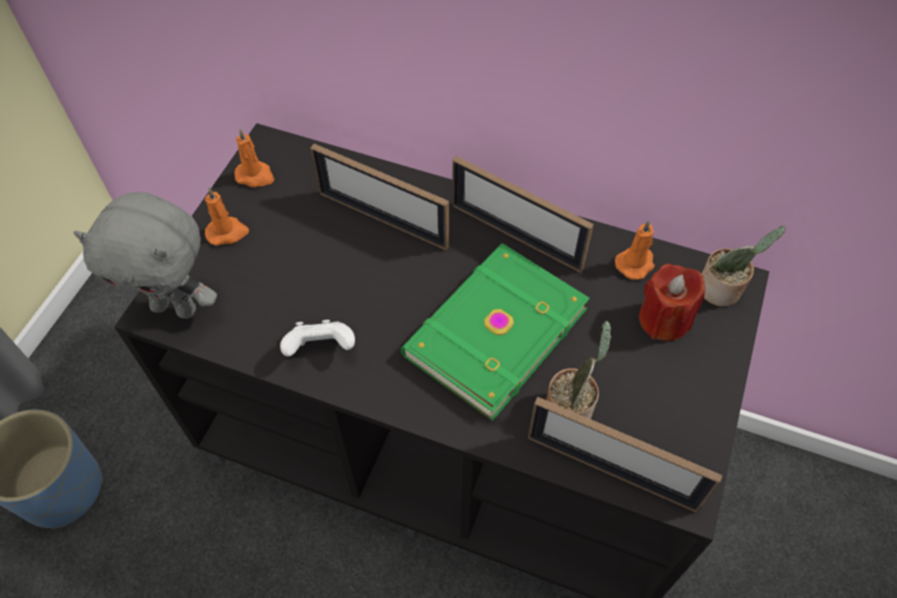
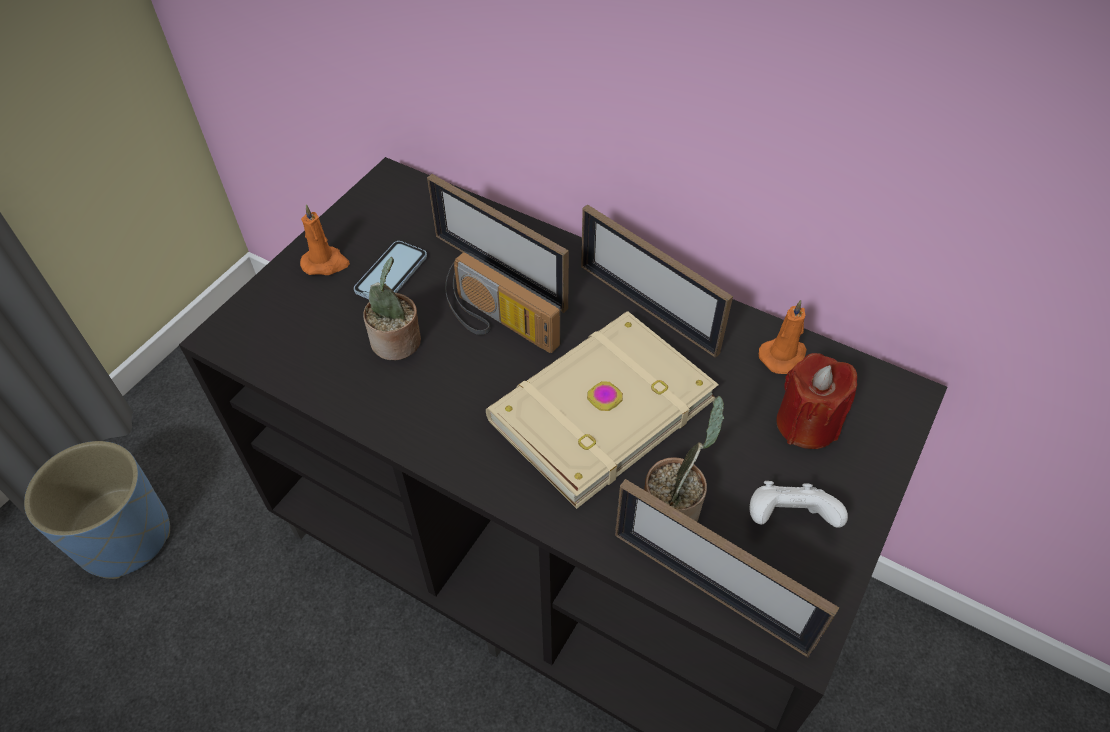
camera: 10 degrees right, 5 degrees down
(176, 307) = (250, 333): grey plush toy -> none
(255, 176) = (370, 209): orange candle -> none
(288, 235) = (391, 274): none -> phone
(321, 348) = (397, 399): white game controller -> white game controller (788, 519)
(392, 269) = (497, 325): none -> radio
(492, 331) = (598, 408): green book -> beige book
(722, 290) = (885, 401): potted plant -> potted plant (398, 343)

